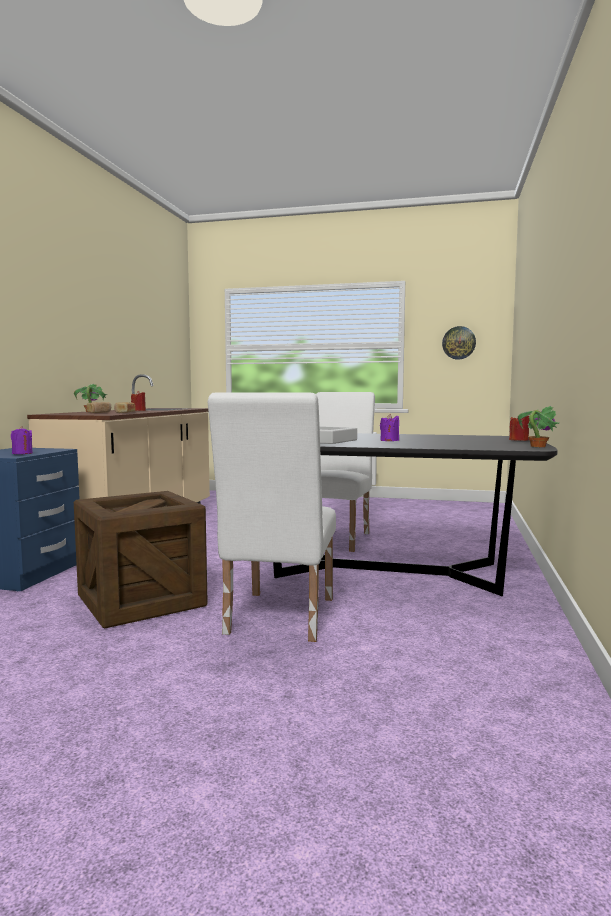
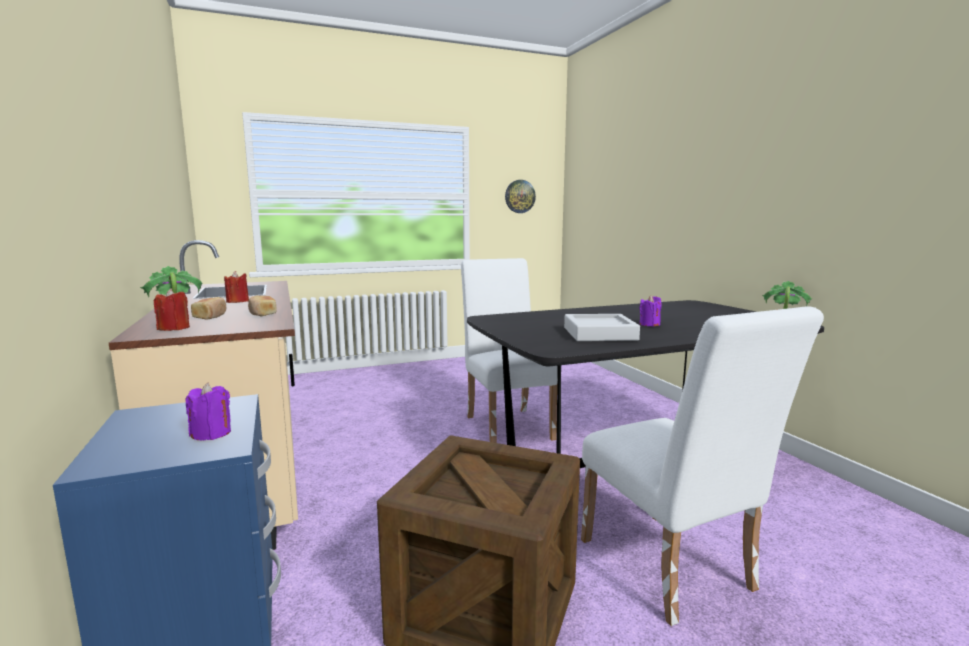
camera: 35 degrees left, 5 degrees up
(519, 440) = (723, 309): red candle -> red candle (174, 328)

